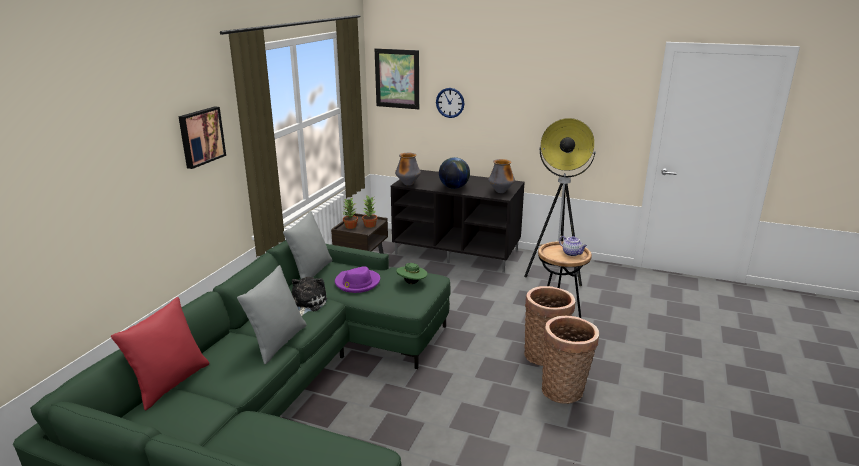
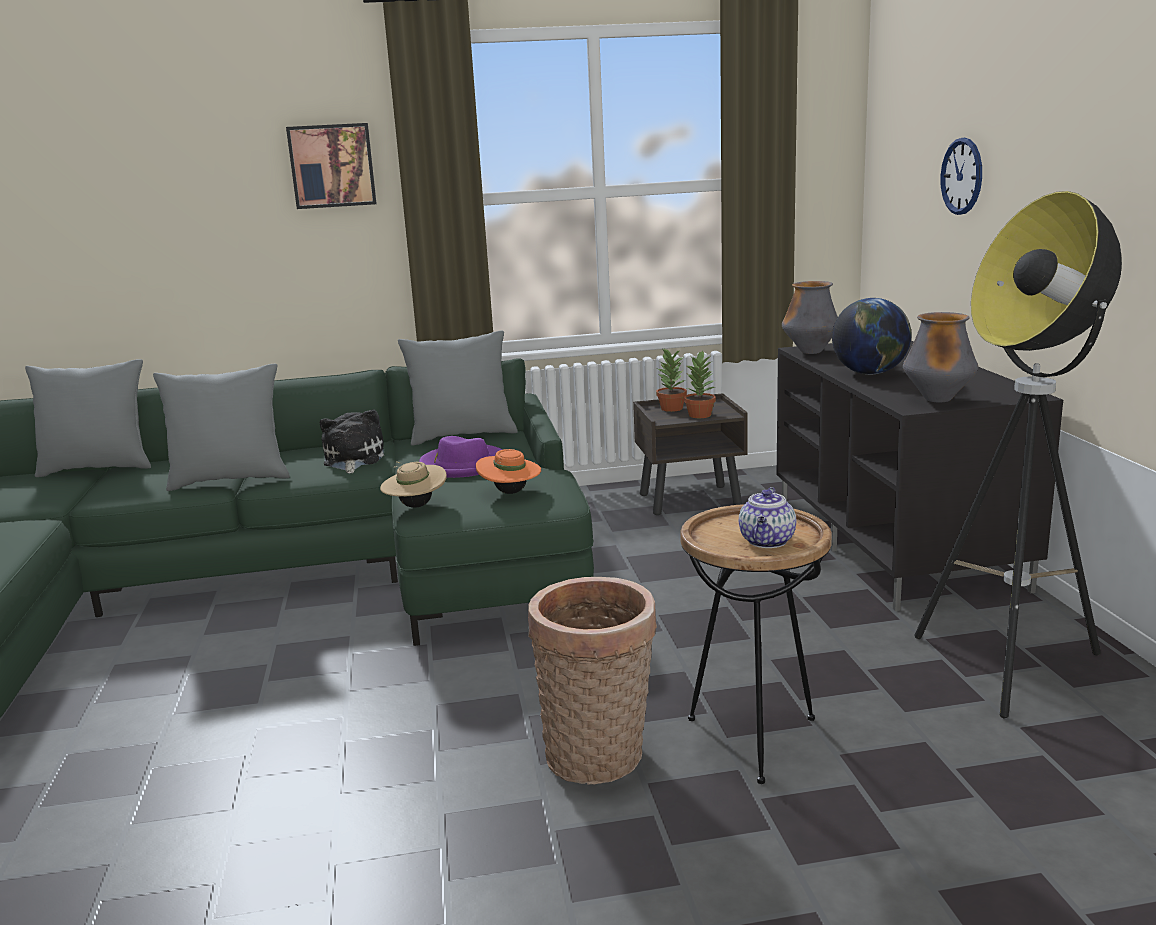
camera: 60 degrees right, 5 degrees down
(170, 383) = (98, 468): red pillow -> grey pillow
(307, 304) = (352, 460): plush toy -> plush toy turned 75 degrees counterclockwise
(397, 78) = (898, 125): picture -> none
(397, 305) = (415, 506): none -> beige hat
(412, 283) = (510, 493): green hat -> orange hat
(565, 390) = (474, 824): basket -> none

